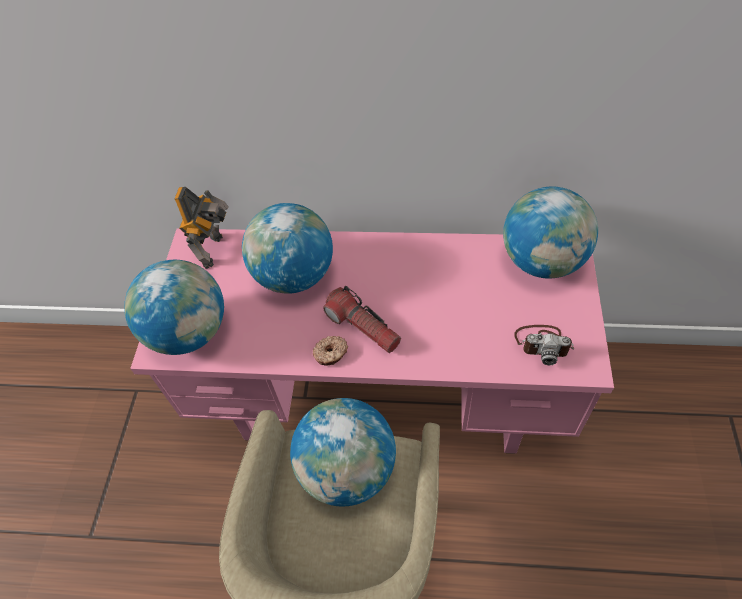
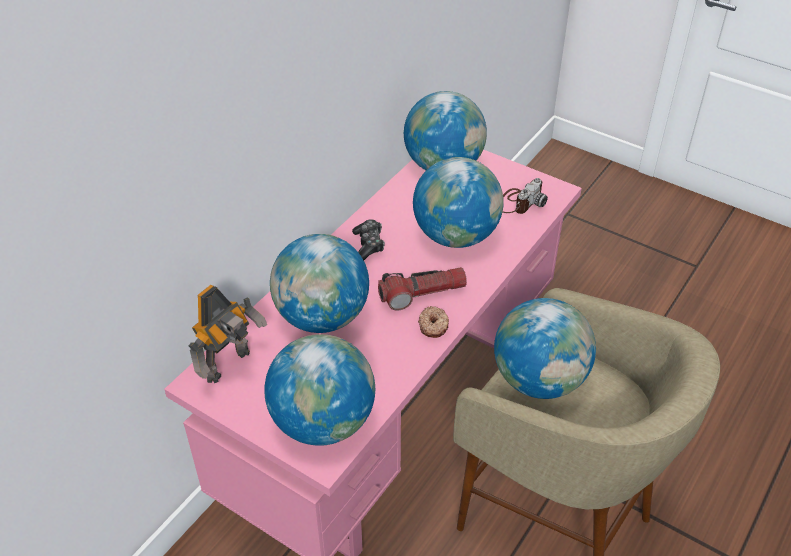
camera: 65 degrees left, 10 degrees down
(215, 250) = (230, 366): toy robot -> toy robot turned 90 degrees clockwise
(396, 262) = (368, 245): none -> game controller
(454, 316) = (456, 236): none -> globe

